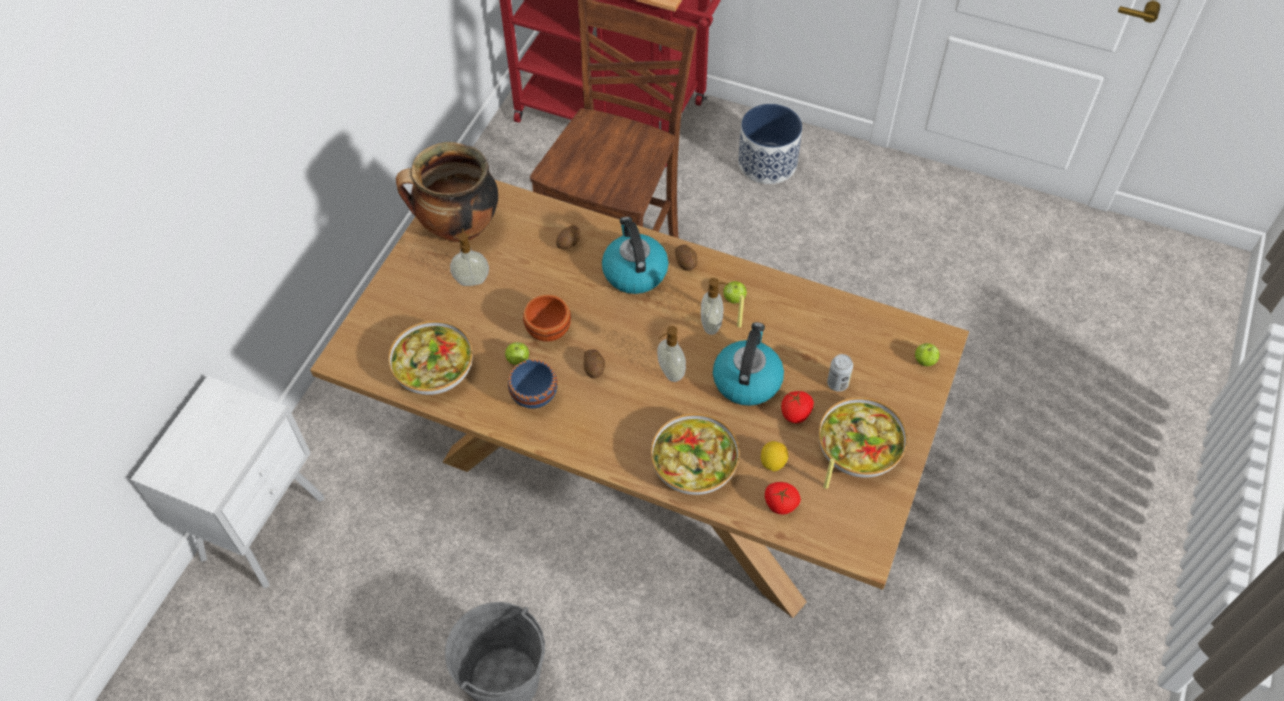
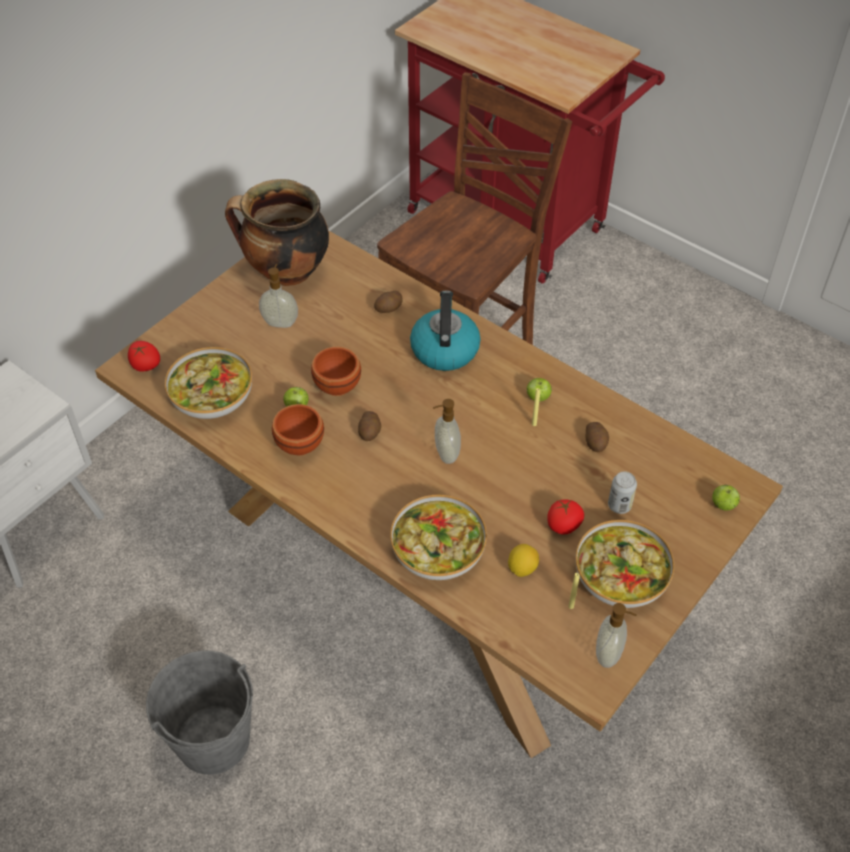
camera: 15 degrees right, 5 degrees down
(533, 397) = (298, 445): blue bowl -> brown bowl
(686, 263) = (500, 352): potato -> potato (596, 443)
(712, 324) = (506, 417): soap dispenser -> soap dispenser (609, 654)
(747, 379) = (523, 479): kettle -> none
(768, 163) = (648, 300): planter -> none
(780, 504) = (515, 612): tomato -> tomato (145, 365)

